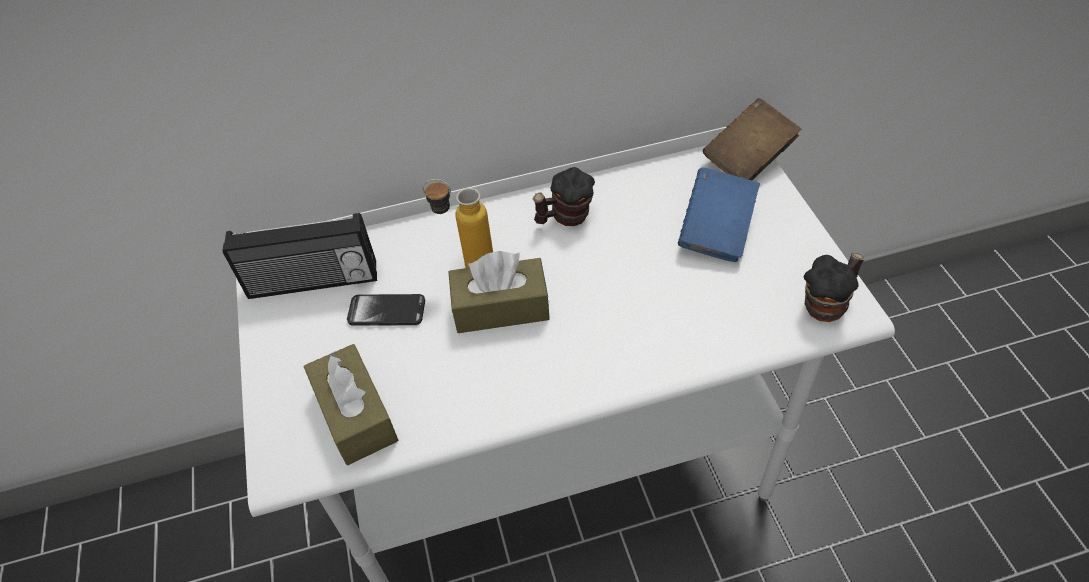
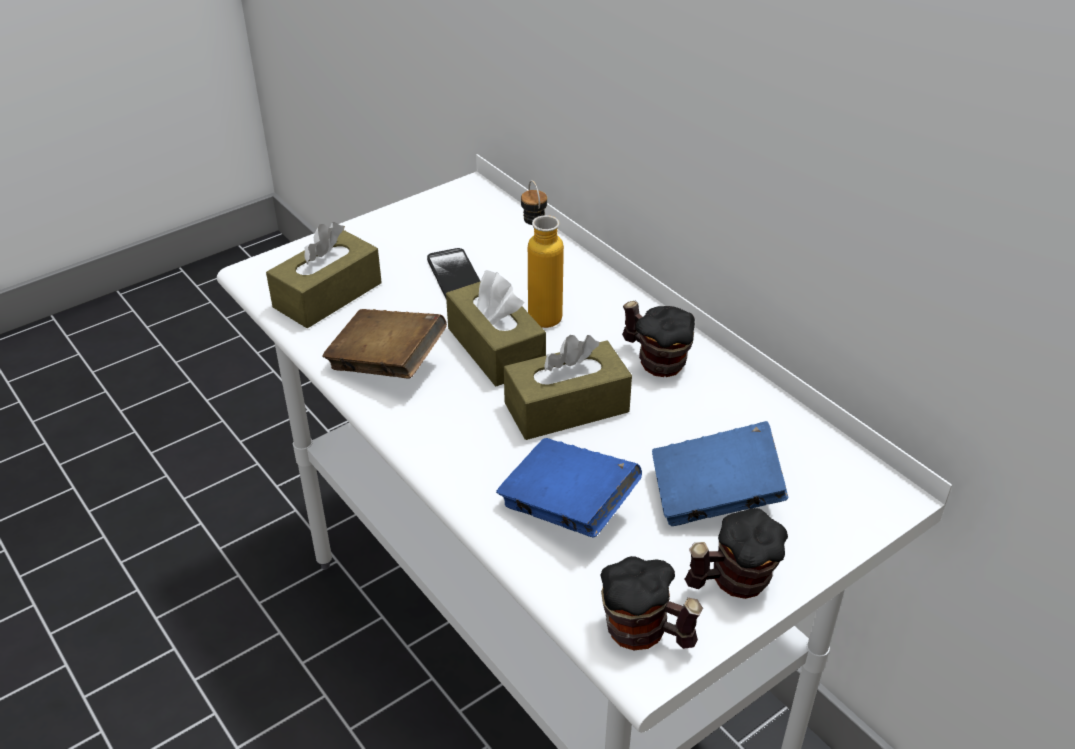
camera: 65 degrees right, 10 degrees down
(313, 282) = (468, 222): radio -> none
(593, 283) = (566, 407): none -> brown tissue box
(701, 312) = (568, 508): none -> blue book
(748, 159) = (880, 504): brown book -> brown book (387, 364)
(794, 248) = (731, 582): none -> mug

